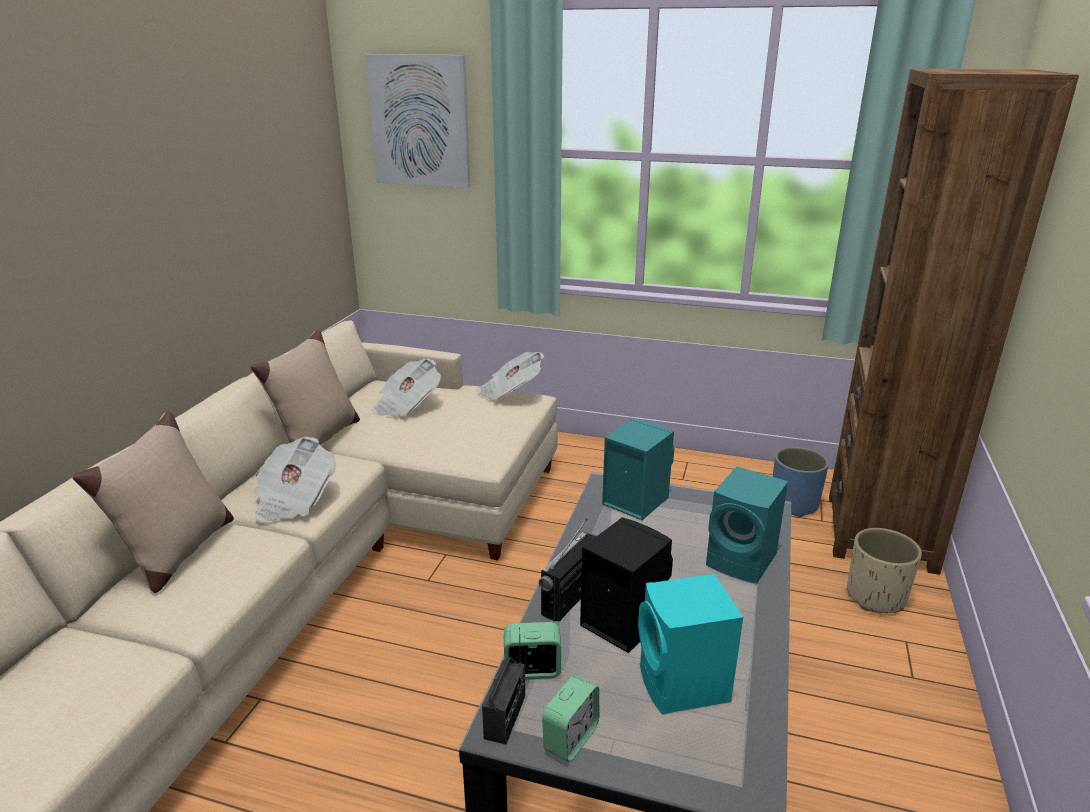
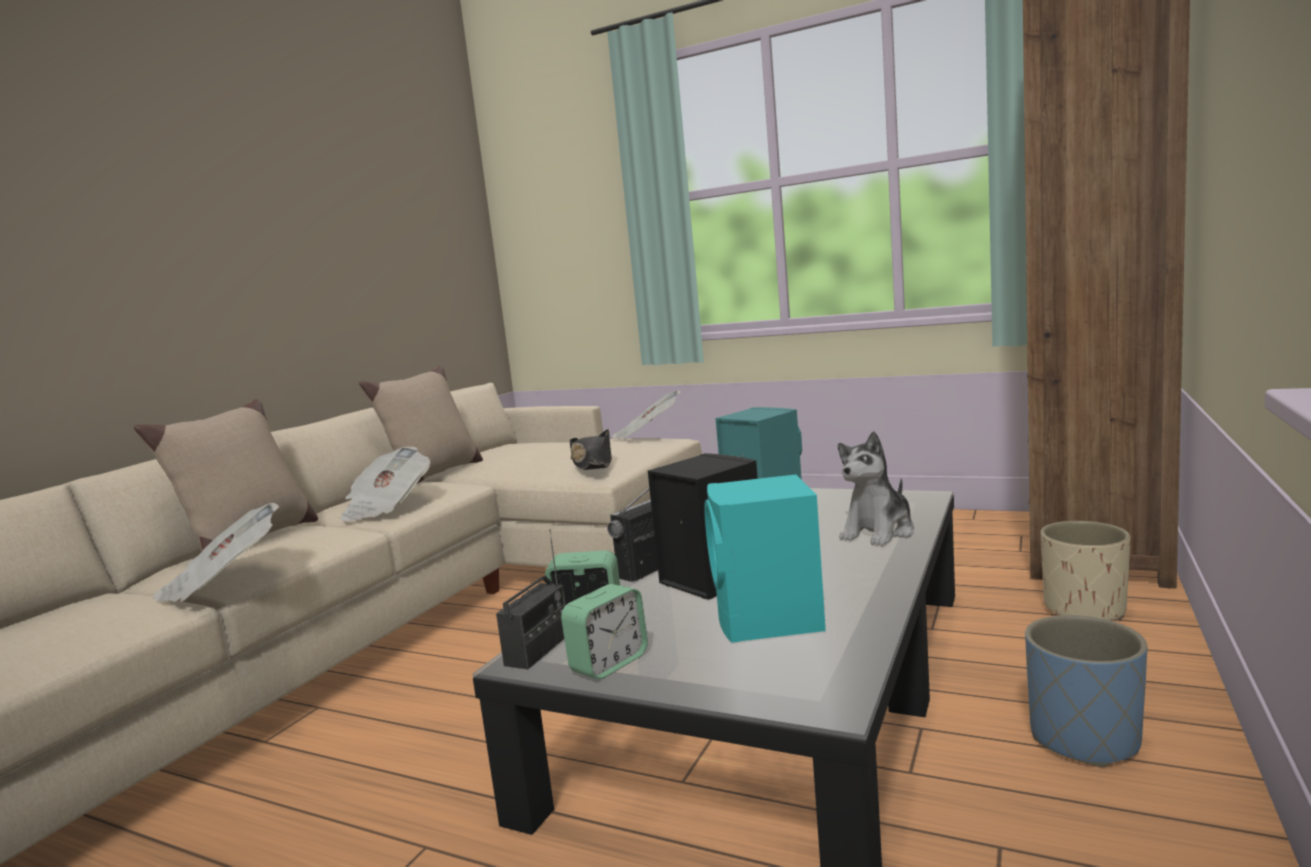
camera: 10 degrees right, 15 degrees down
(406, 405) = (535, 449): newspaper -> newspaper (223, 584)
(420, 121) = (559, 191): picture -> none
(474, 442) = (592, 463): none -> black hat
(743, 561) = (879, 532): turquoise speaker -> plush toy
(794, 504) = (986, 540): blue planter -> blue planter (1084, 738)

